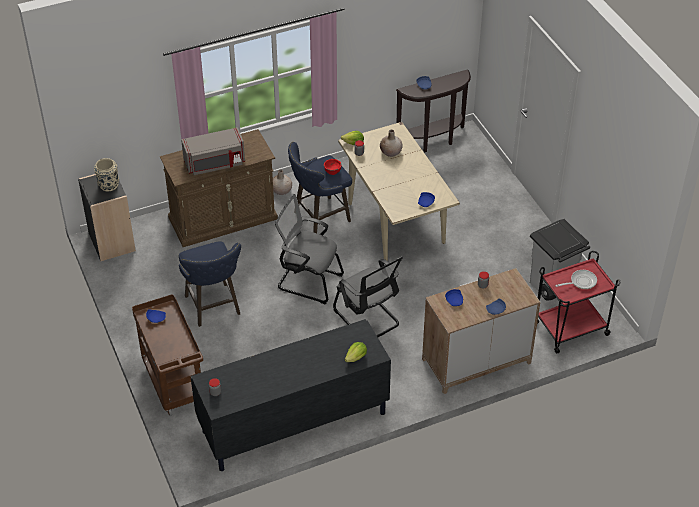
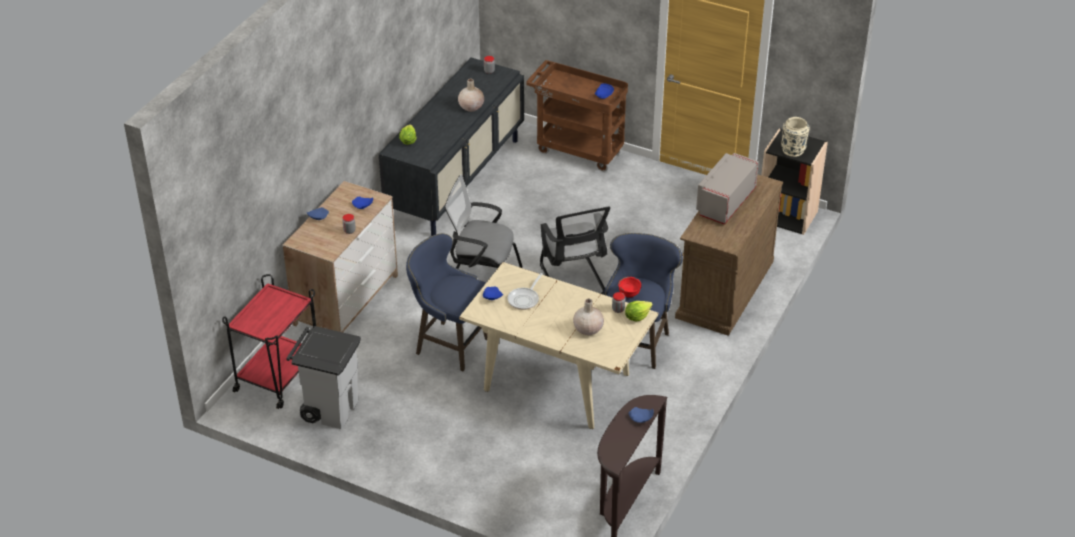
camera: 140 degrees right, 5 degrees down
(213, 307) = (626, 217): blue stool -> blue stool (449, 345)
(281, 190) = (709, 347): beige vase -> beige vase (471, 107)
(308, 281) = (573, 281): chair -> chair turned 90 degrees clockwise
(581, 282) = (267, 314): frying pan -> frying pan (525, 299)

